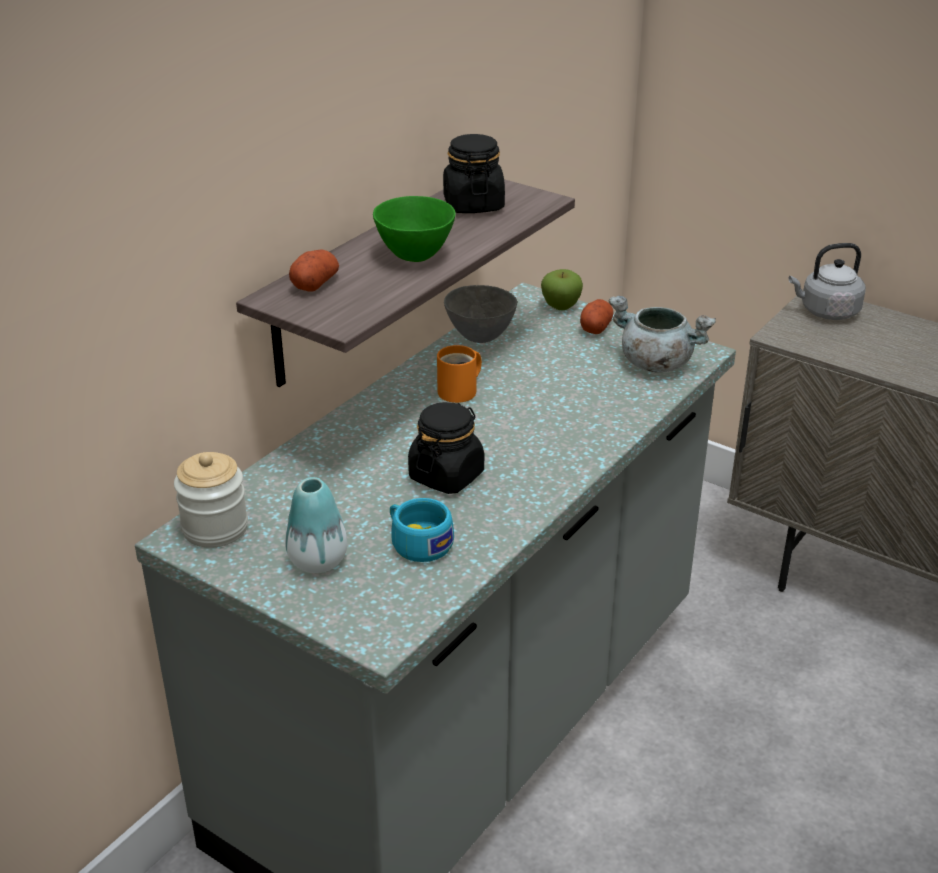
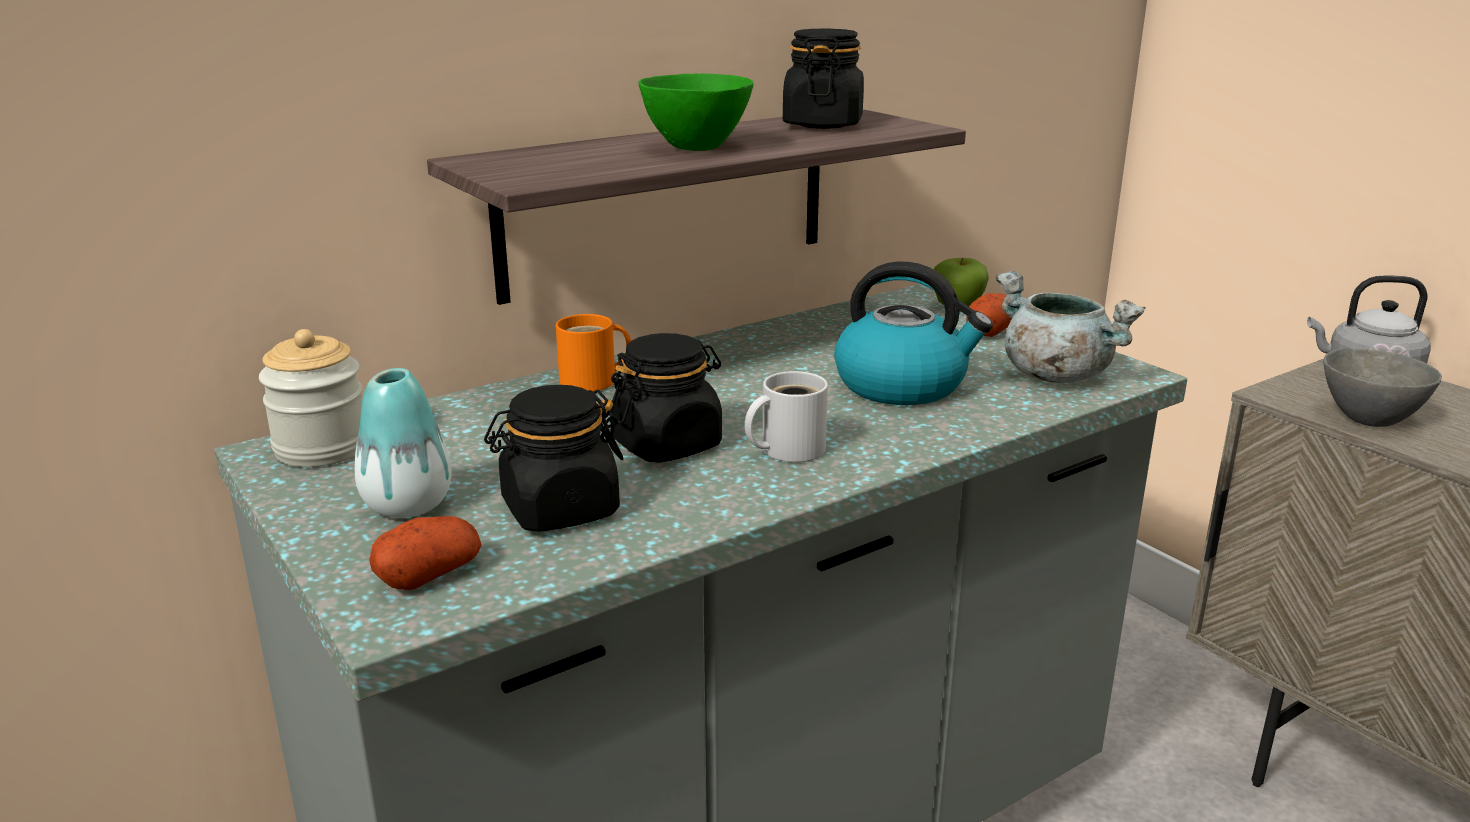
camera: 20 degrees right, 10 degrees down
(315, 284) = (540, 155): potato -> potato (429, 575)
(417, 542) = (559, 509): turquoise cup -> black jar
(461, 391) = (761, 366): orange mug -> orange mug (594, 381)
(479, 337) = (828, 321): grey bowl -> grey bowl (1367, 420)
(524, 463) = (786, 449): none -> white mug
(565, 391) = (903, 385): none -> kettle

